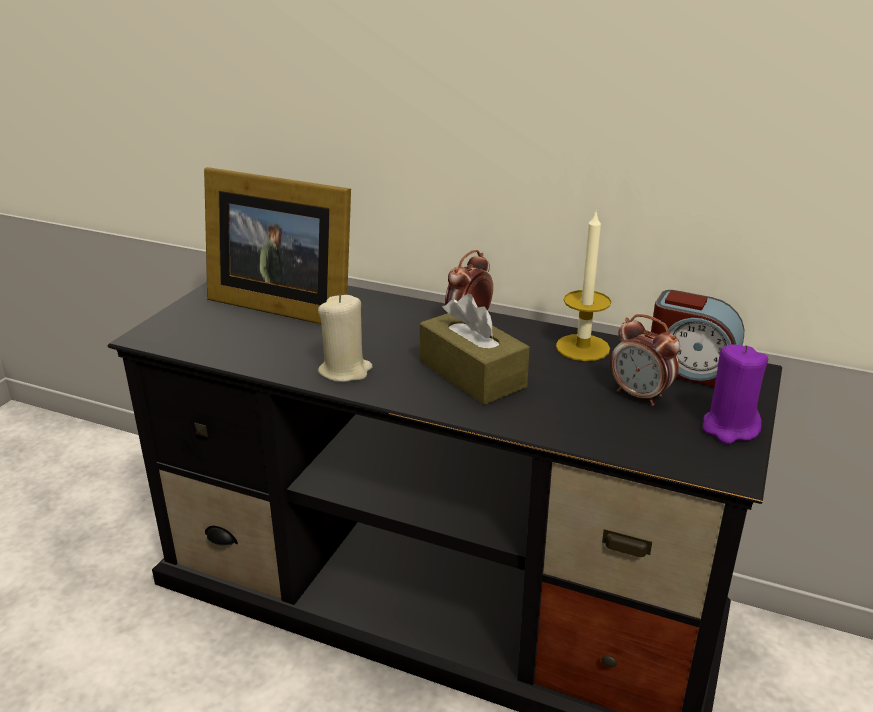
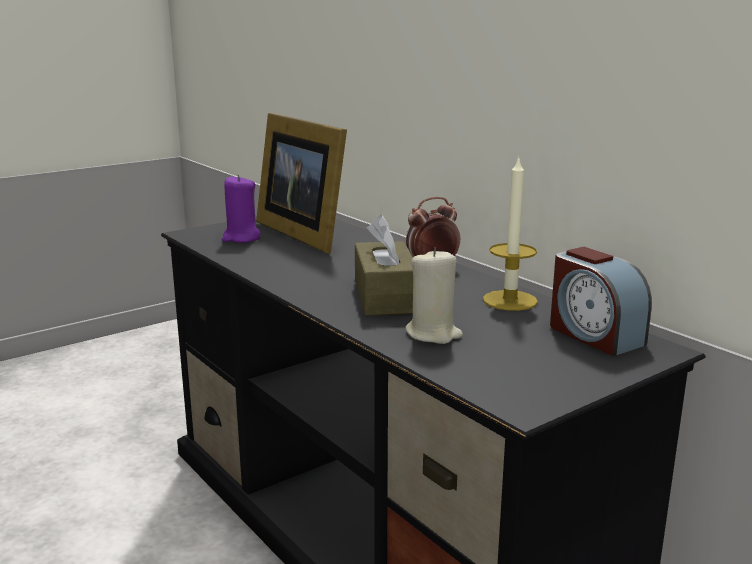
camera: 30 degrees right, 10 degrees down
(345, 371) = (291, 275): beige candle -> beige candle (433, 334)
(640, 395) = (514, 340): alarm clock -> none
(729, 428) = (569, 380): purple candle -> purple candle (241, 238)

